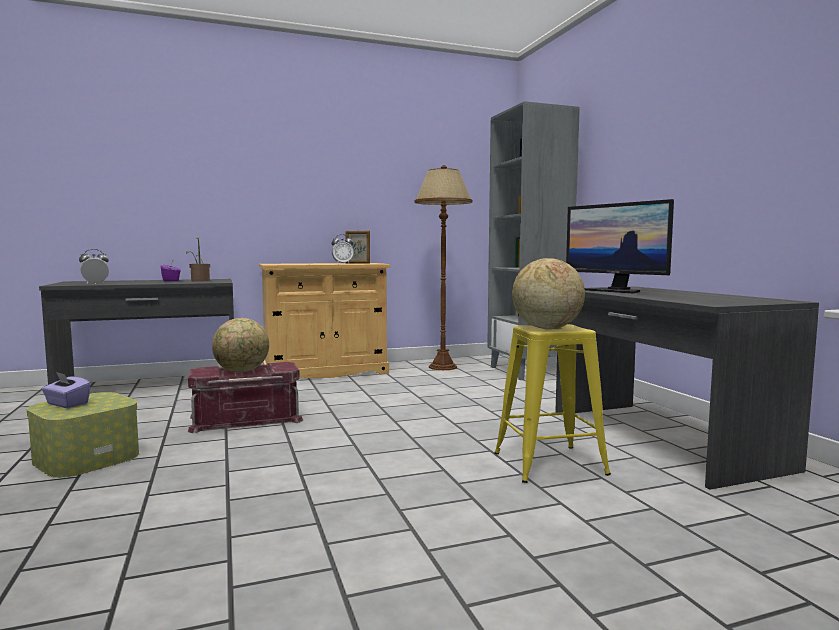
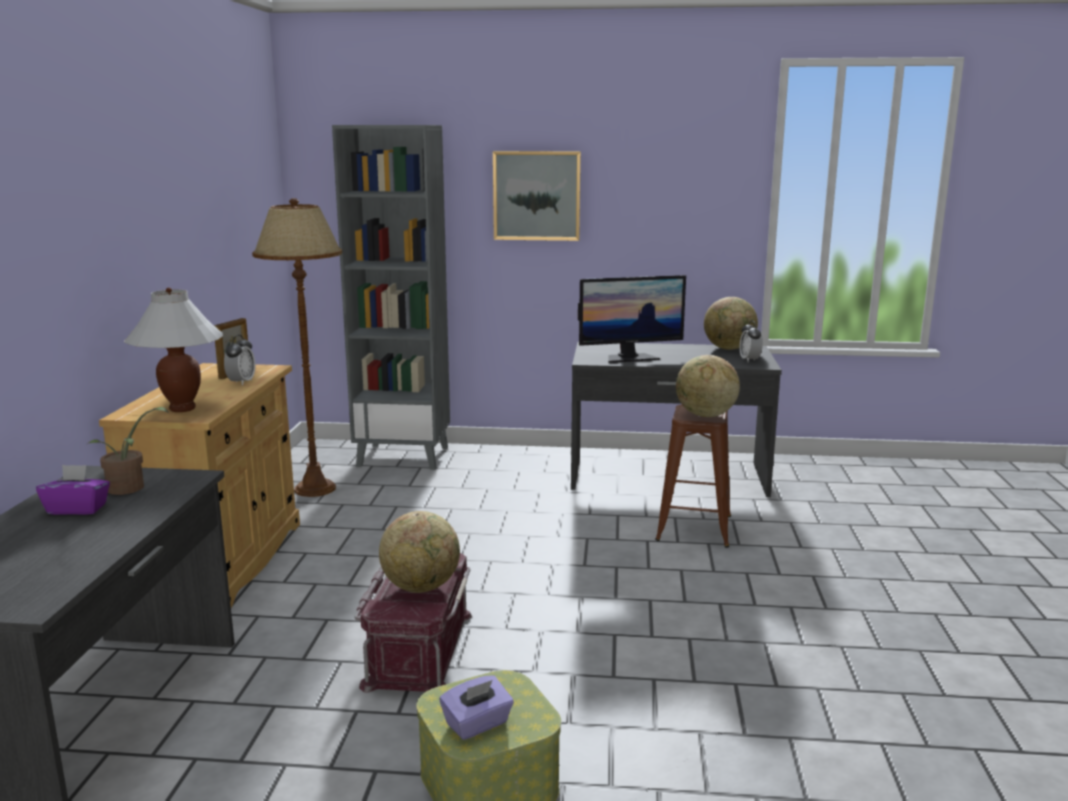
camera: 65 degrees left, 10 degrees up
(95, 283) = (58, 571): alarm clock -> alarm clock (749, 360)
(284, 264) = (182, 409): none -> white table lamp
(549, 463) = (694, 528): yellow stool -> brown stool
(636, 152) = (536, 195): none -> picture
(751, 298) = (729, 349): none -> globe

